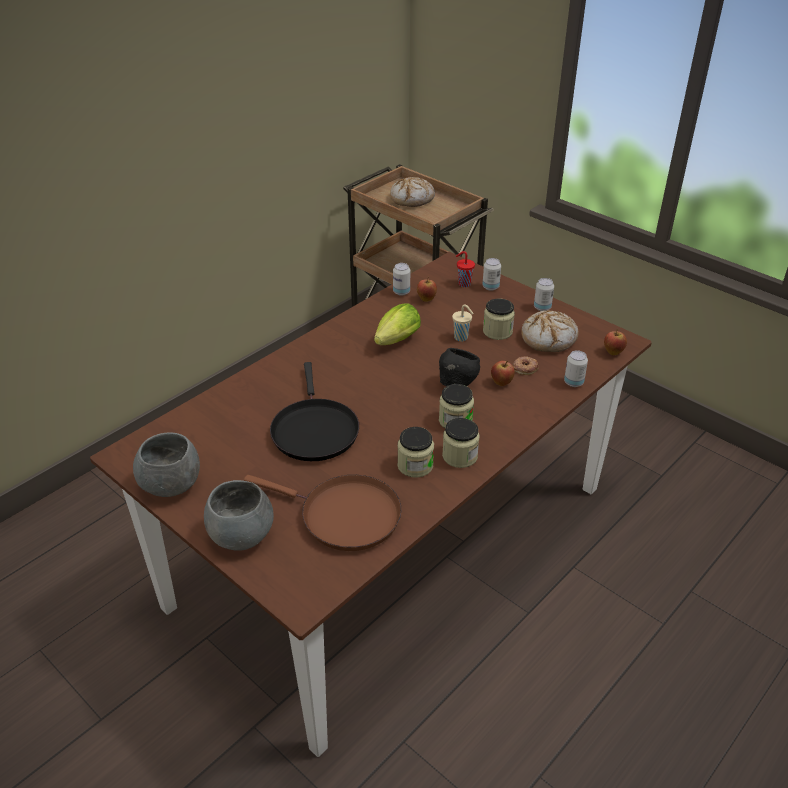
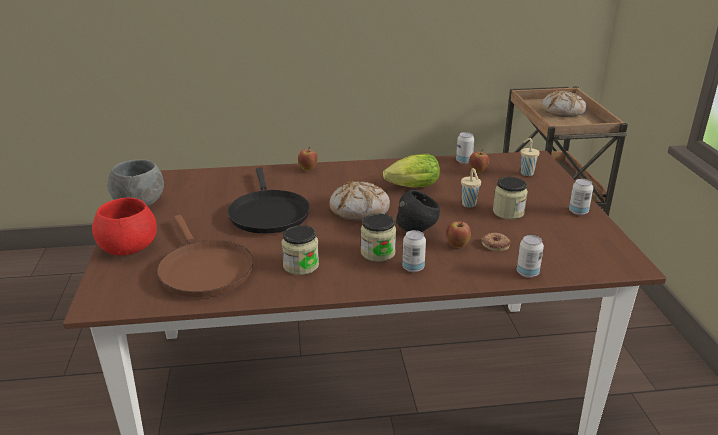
camera: 40 degrees right, 10 degrees down
(242, 535) = (129, 248): grey bowl -> red bowl
(314, 430) = (268, 213): black frying pan -> black frying pan turned 45 degrees counterclockwise
(460, 456) = (344, 276): jar -> none
(463, 284) = (526, 173): red cup -> beige cup
(490, 287) = (548, 183): can -> can (413, 268)
(549, 338) = (551, 234): bread -> bread (360, 209)
(613, 352) = (605, 268): apple -> apple (308, 169)

